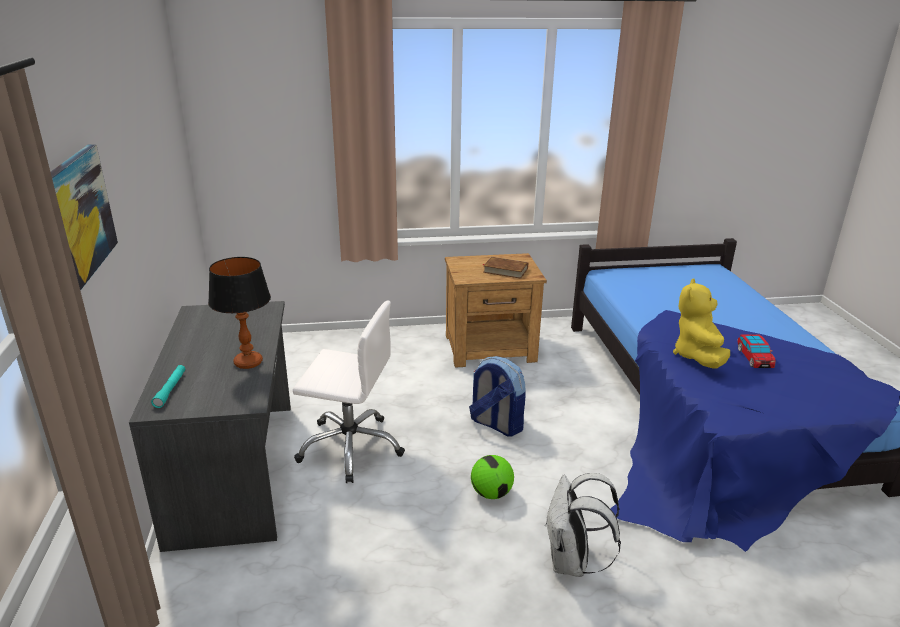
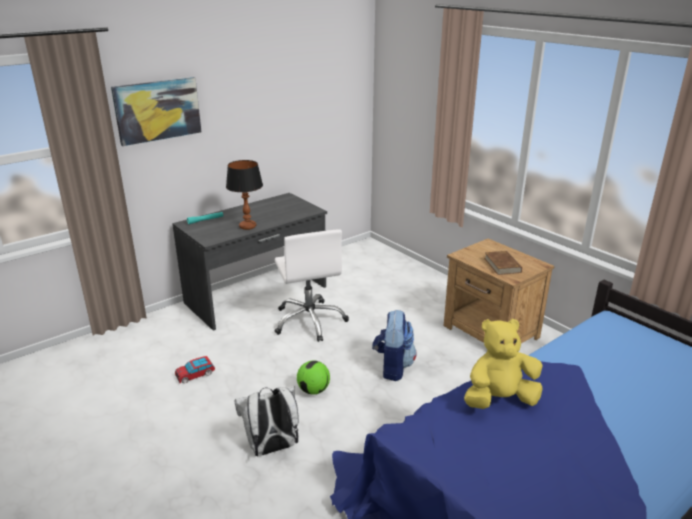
camera: 60 degrees right, 0 degrees up
(754, 358) = (543, 436): toy car -> toy car (195, 375)

